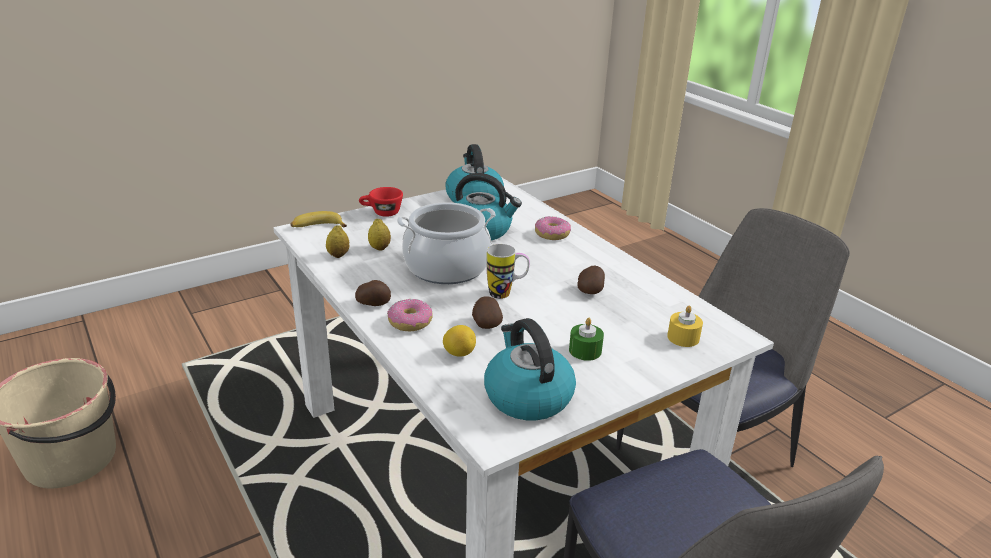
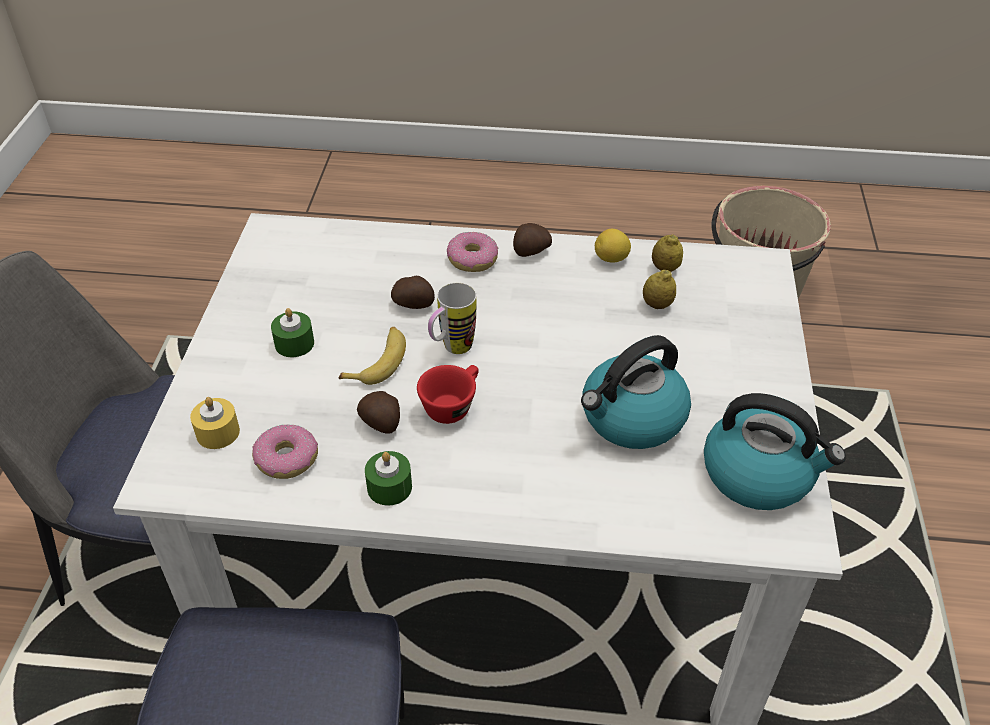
camera: 130 degrees right, 15 degrees up
(317, 227) = (761, 280): banana -> banana (379, 361)
(381, 213) = (768, 349): red cup -> red cup (452, 405)
(446, 267) = (558, 335): cooking pot -> none
(459, 353) = (389, 264): lemon -> lemon (611, 259)
(527, 396) = (288, 271): kettle -> none
(552, 234) = (555, 488): donut -> donut (286, 459)
(620, 271) = (389, 487): none -> green candle

